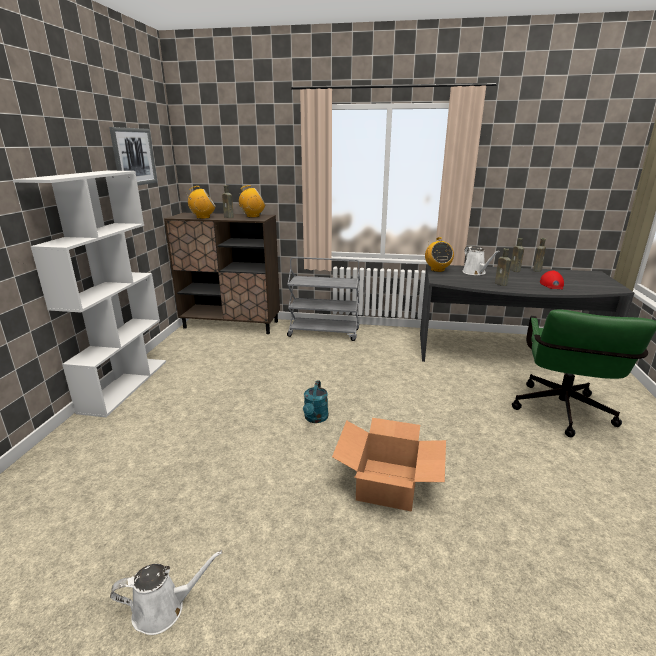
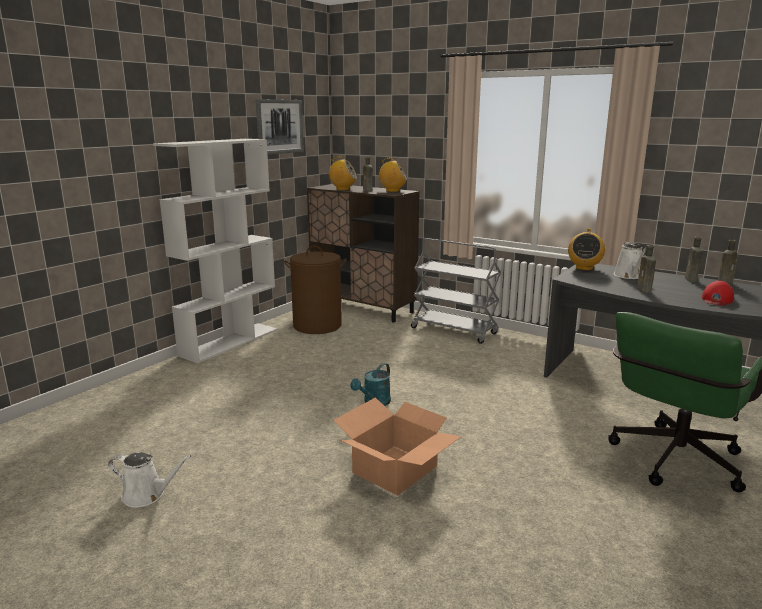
camera: 25 degrees right, 5 degrees down
(202, 349) = (317, 325): none -> brown laundry basket

